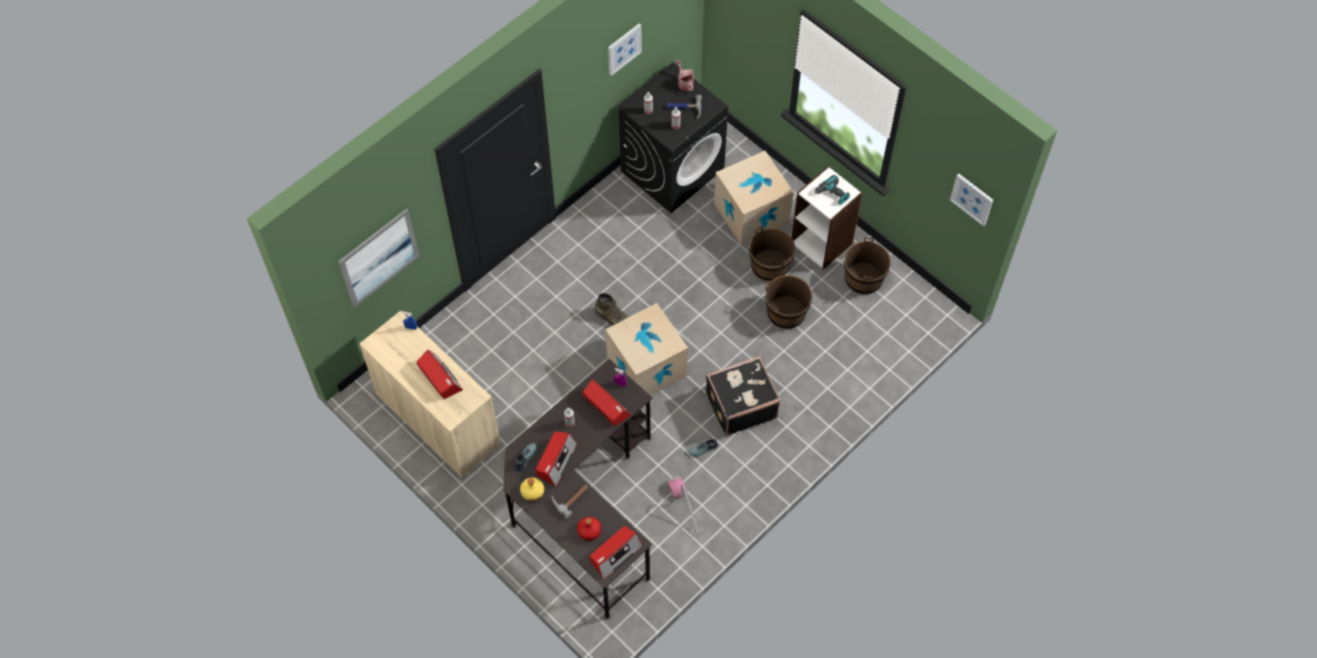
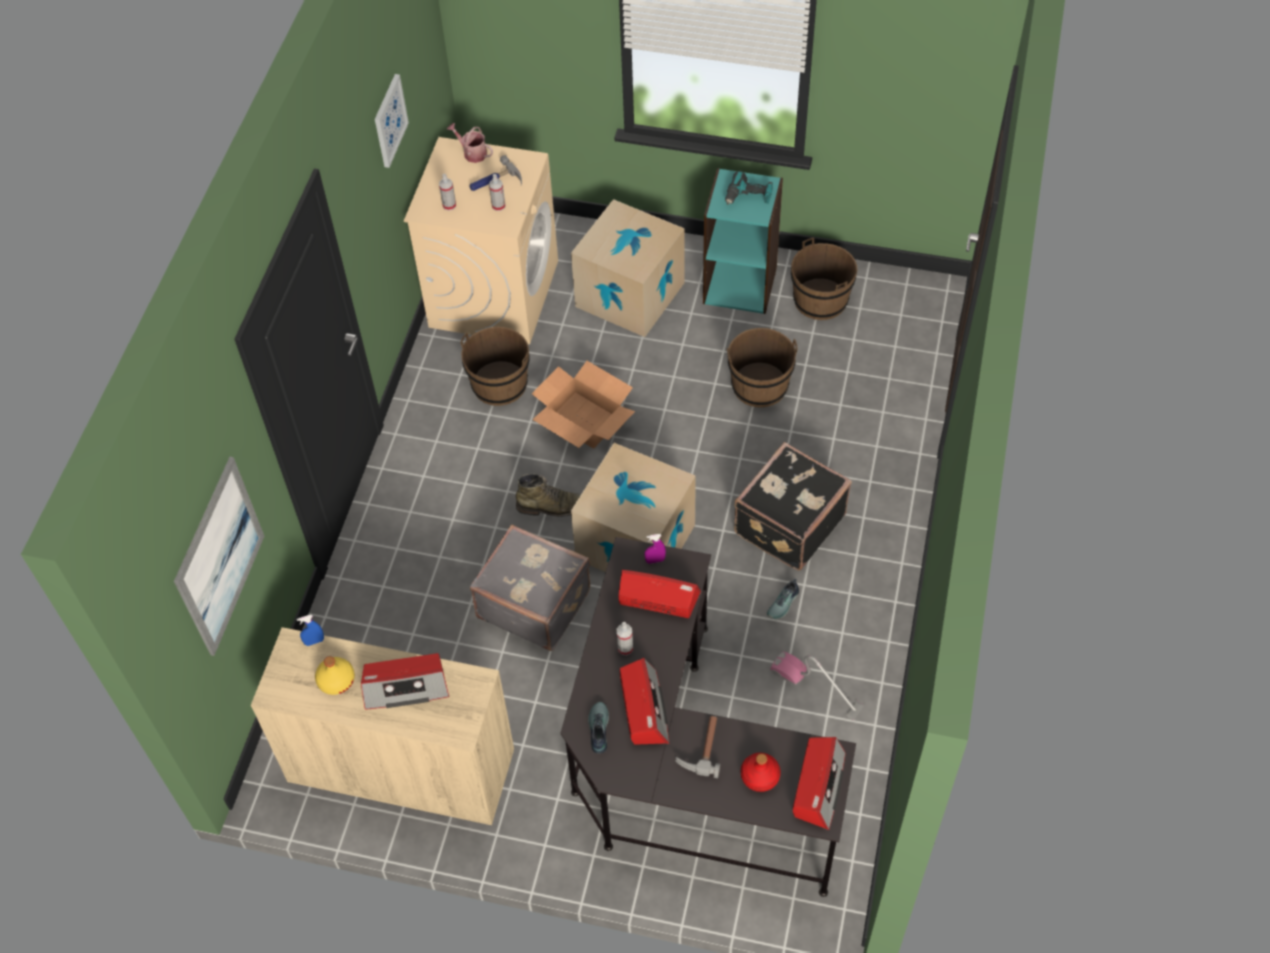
camera: 30 degrees left, 5 degrees down
(440, 378) = (406, 686): radio -> radio turned 150 degrees clockwise
(532, 491) = (642, 769): yellow bottle -> yellow bottle (336, 680)
(567, 369) = (534, 602): none -> grey suitcase
(669, 277) = (584, 420): none -> cardboard box
(672, 169) = (493, 293): black washing machine -> beige washing machine
(770, 265) = (698, 342): brown bucket -> brown bucket (499, 384)
(822, 242) = (740, 285): white bookcase -> turquoise bookcase
(972, 199) = (957, 90): picture -> none

